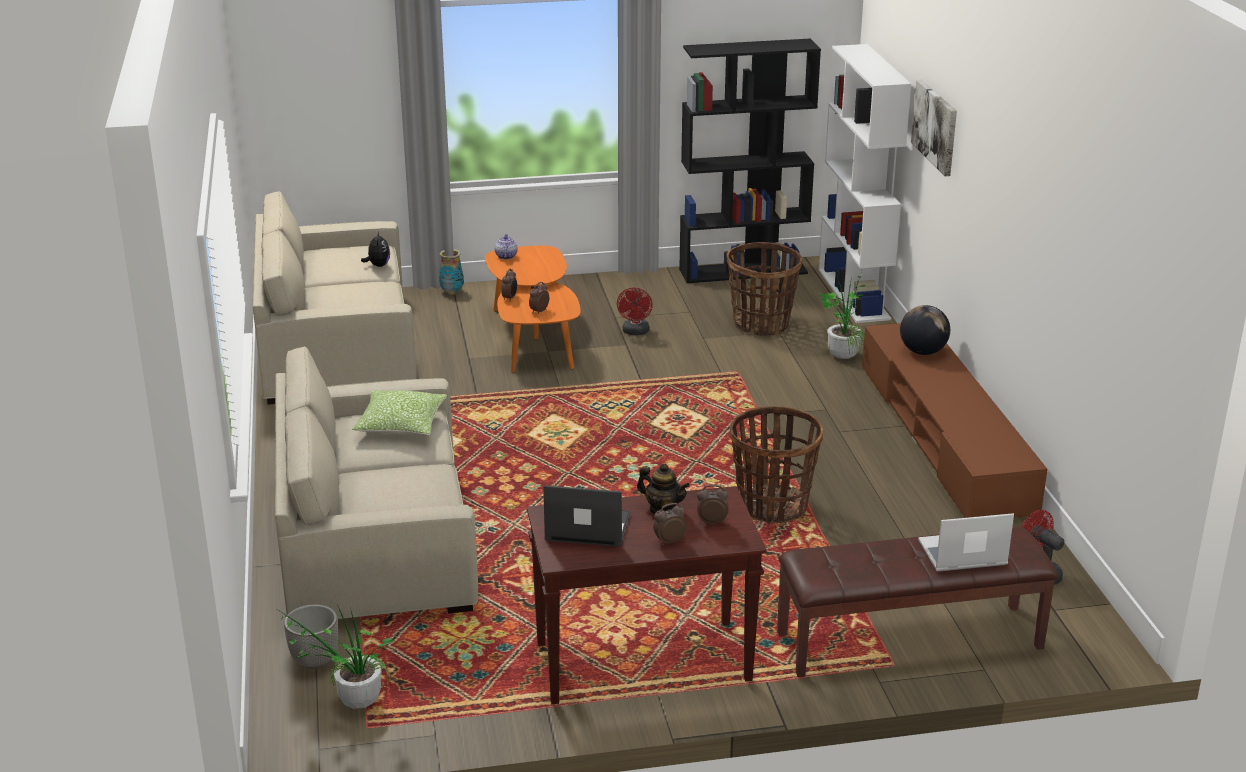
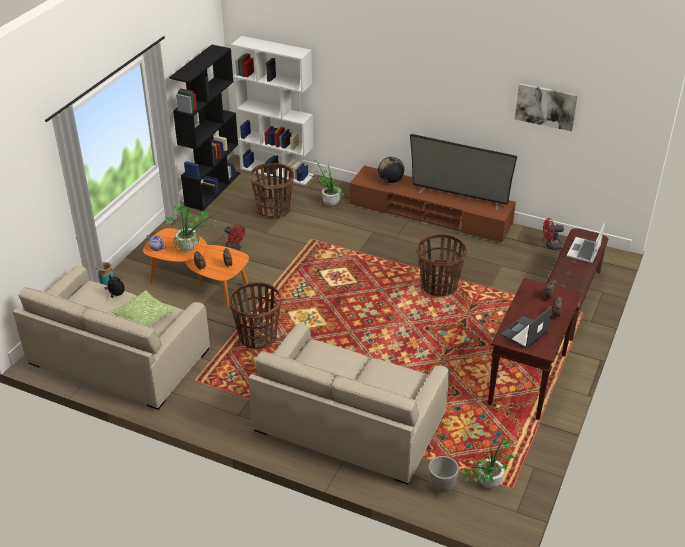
camera: 55 degrees left, 10 degrees up
(401, 425) = (321, 358): pillow -> pillow (144, 317)
(475, 413) = (257, 337): none -> basket
(535, 274) = (192, 248): none -> potted plant
(663, 510) = (527, 305): teapot -> none
(935, 127) = (346, 67): picture -> picture (546, 106)
(974, 417) = (459, 197): none -> television

